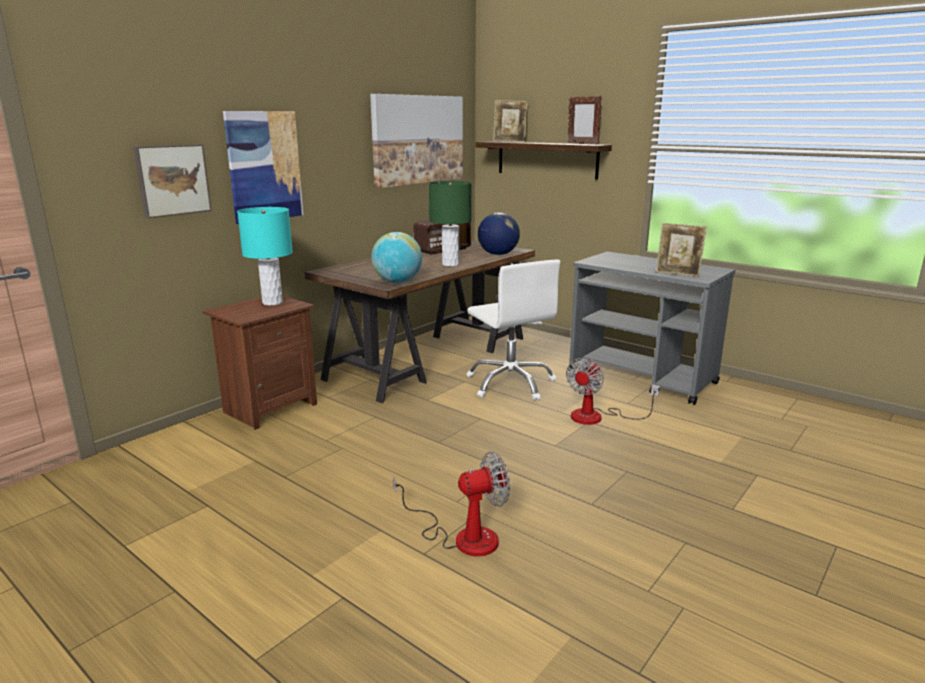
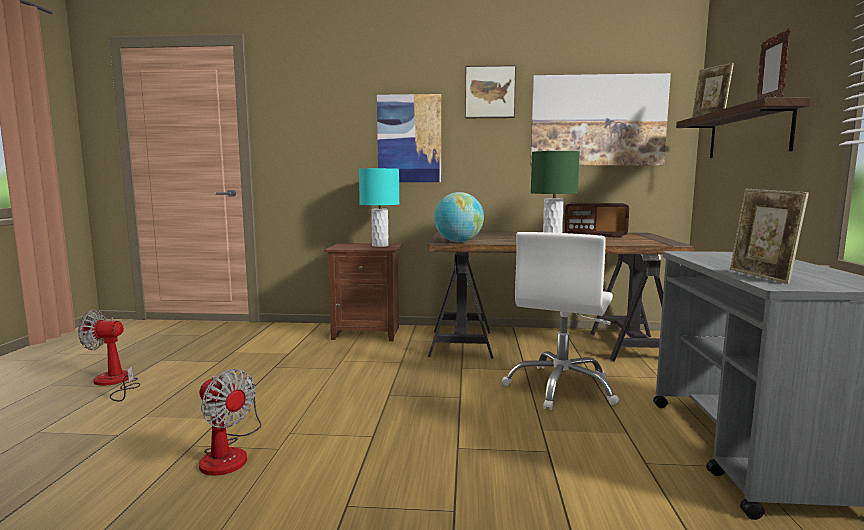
camera: 55 degrees right, 10 degrees down
(172, 180) = (332, 144): picture -> picture (490, 92)
(498, 254) = (633, 243): globe -> none
(597, 417) = (568, 453): fan -> fan (115, 383)

